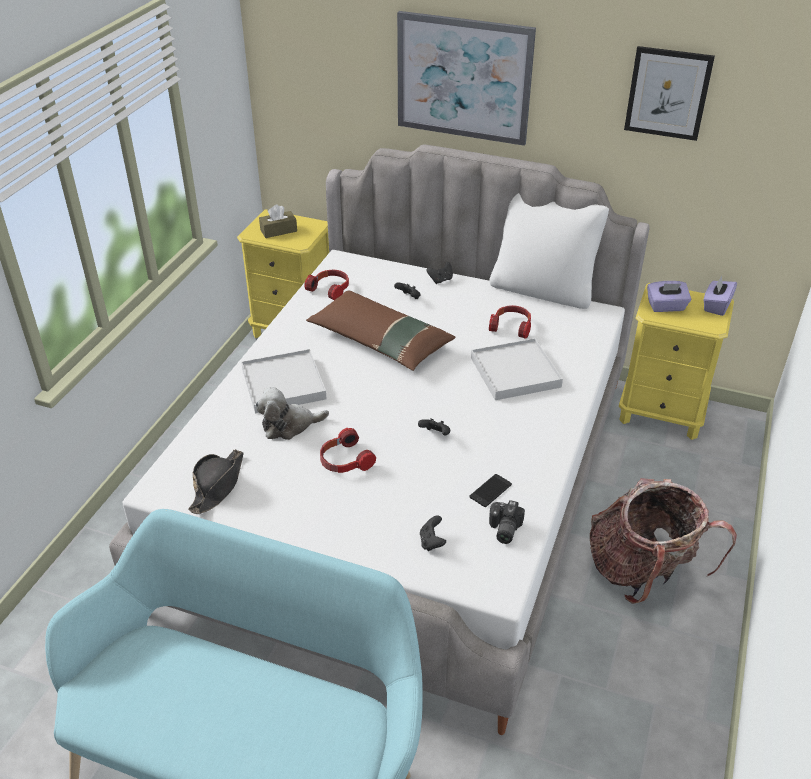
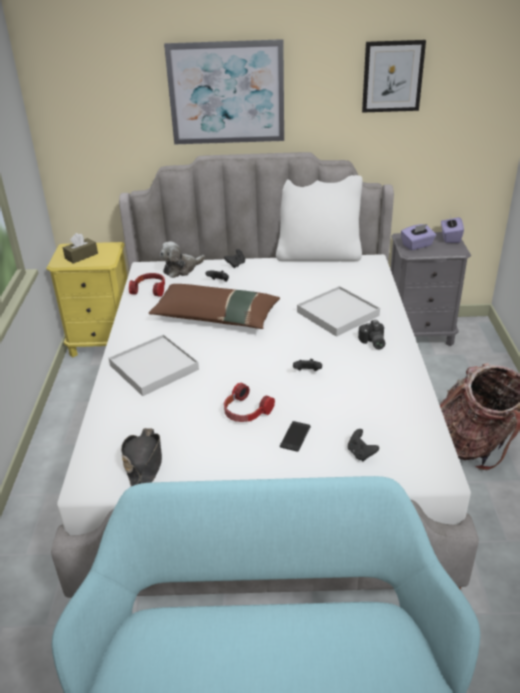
camera: 20 degrees left, 5 degrees down
(289, 425) = (179, 397): plush toy -> plush toy (181, 269)
(490, 491) = (379, 401): phone -> phone (295, 436)
(503, 529) = (409, 427): camera -> camera (372, 342)
(511, 327) = (312, 284): headphones -> none
(661, 413) = (419, 334): yellow nightstand -> grey nightstand

